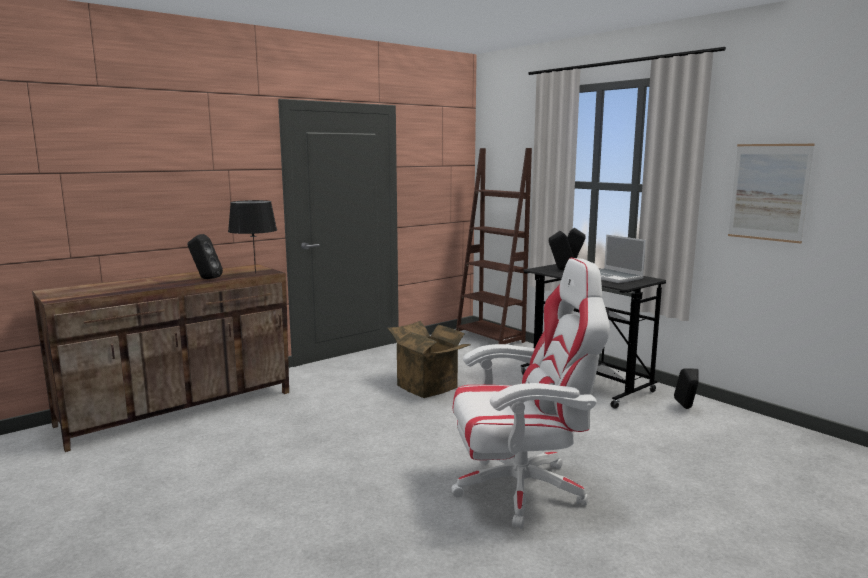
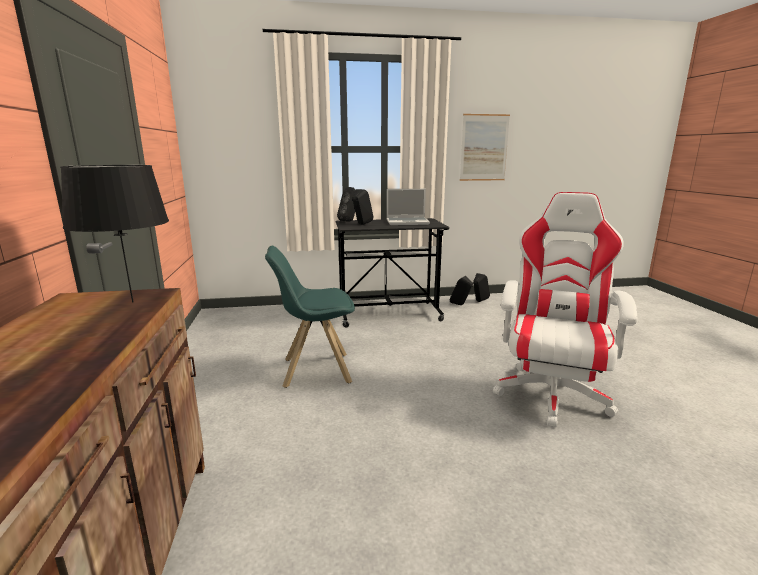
camera: 60 degrees left, 5 degrees up
(205, 278) = (84, 339): black speaker -> black speaker (479, 301)
(430, 386) = (316, 370): cardboard box -> turquoise chair
(490, 338) = (247, 313): brown bookcase -> none

